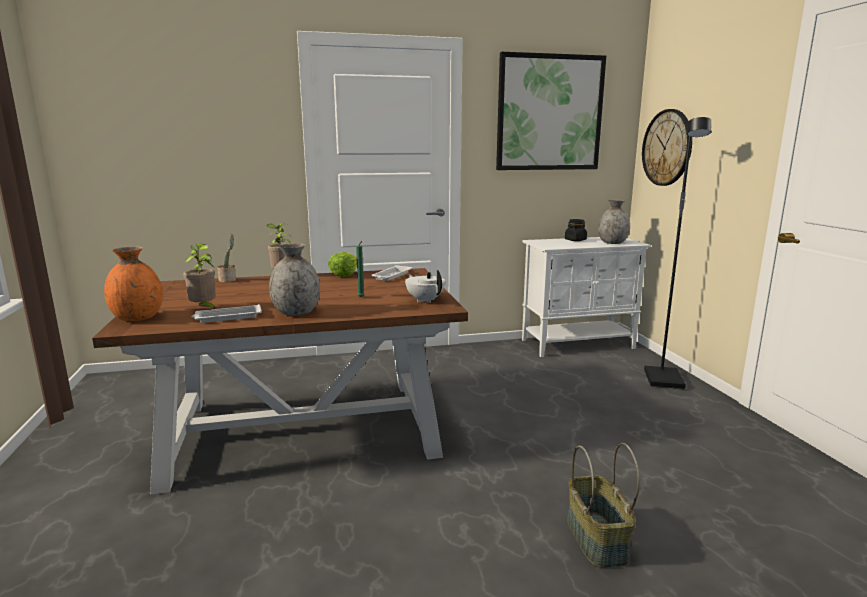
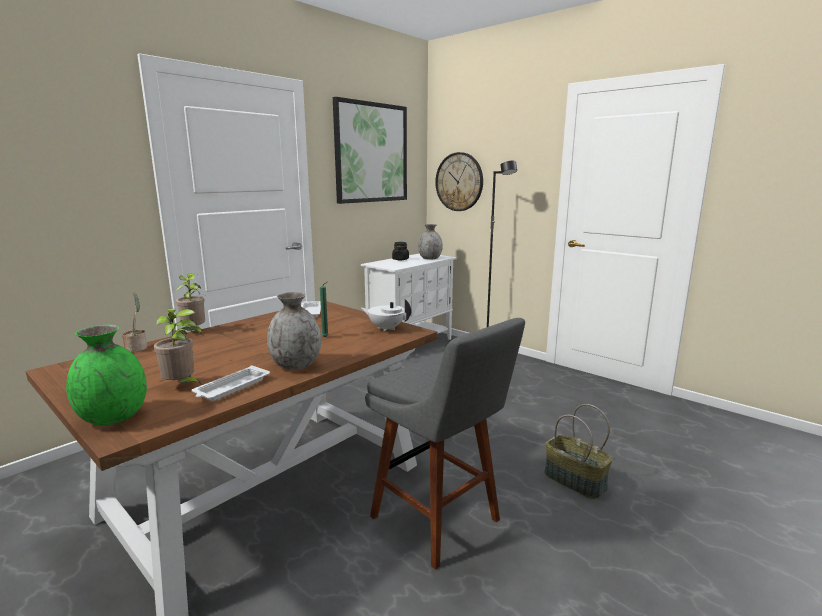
camera: 35 degrees left, 0 degrees up
(138, 318) = (113, 417): orange vase -> green vase
(344, 274) = (261, 319): lettuce -> none
(403, 512) = (439, 522): none -> grey stool

